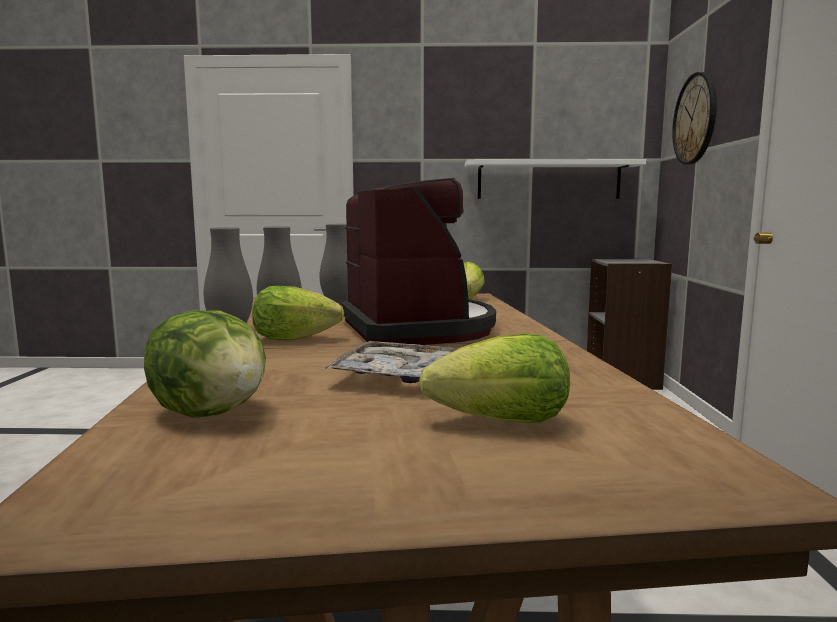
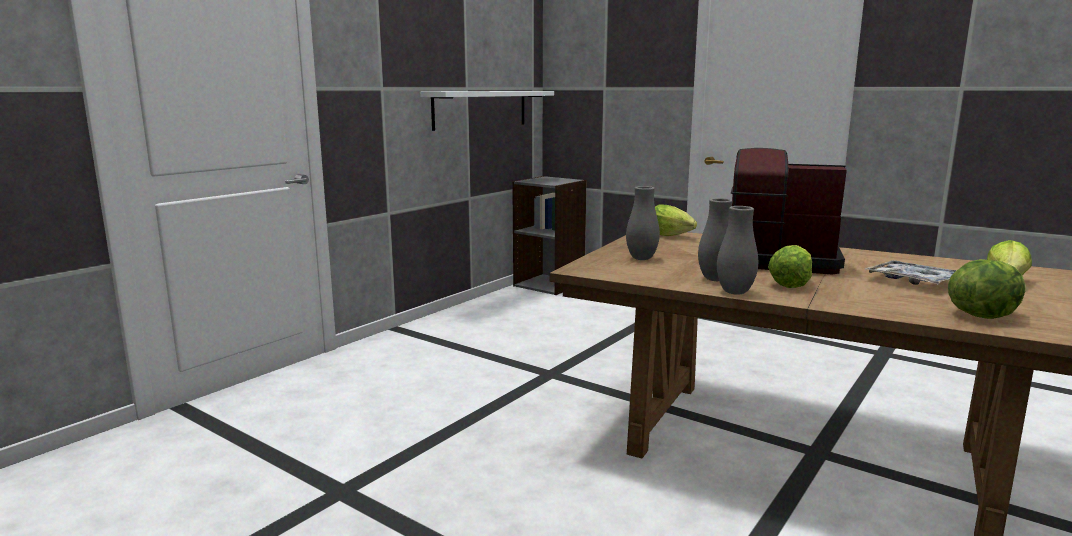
camera: 55 degrees left, 5 degrees up
(695, 119) = (602, 62): wall clock -> none

